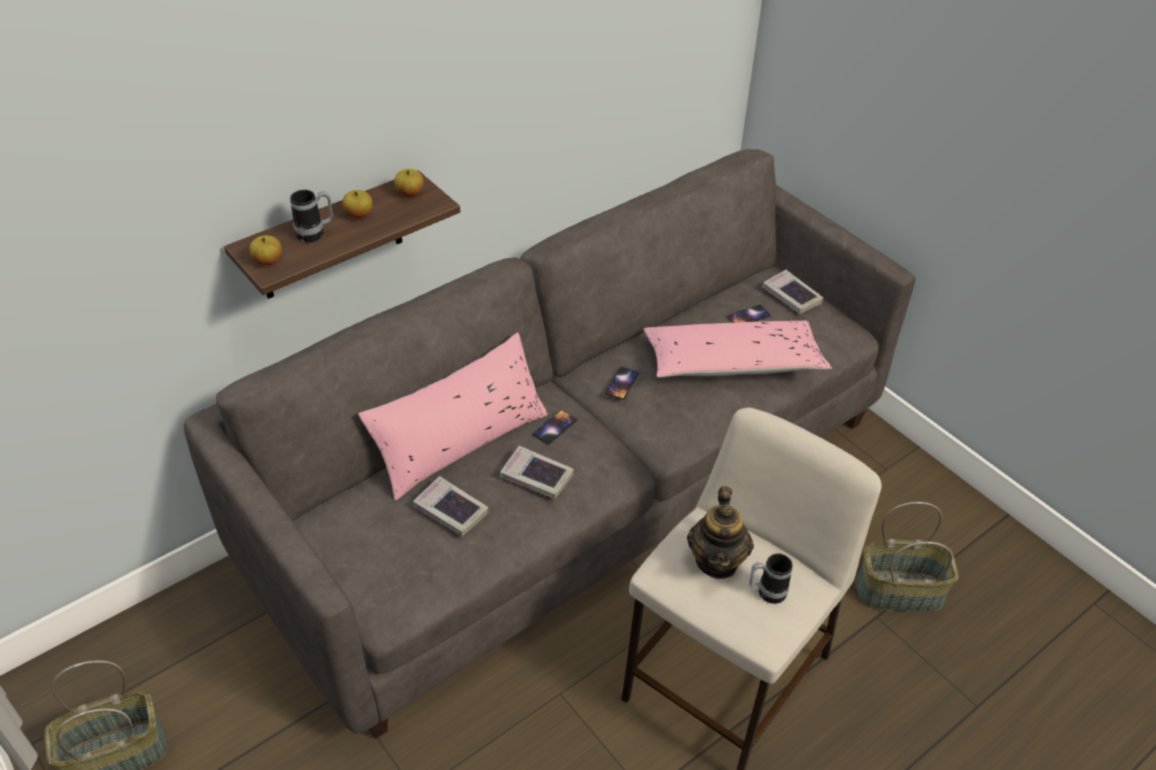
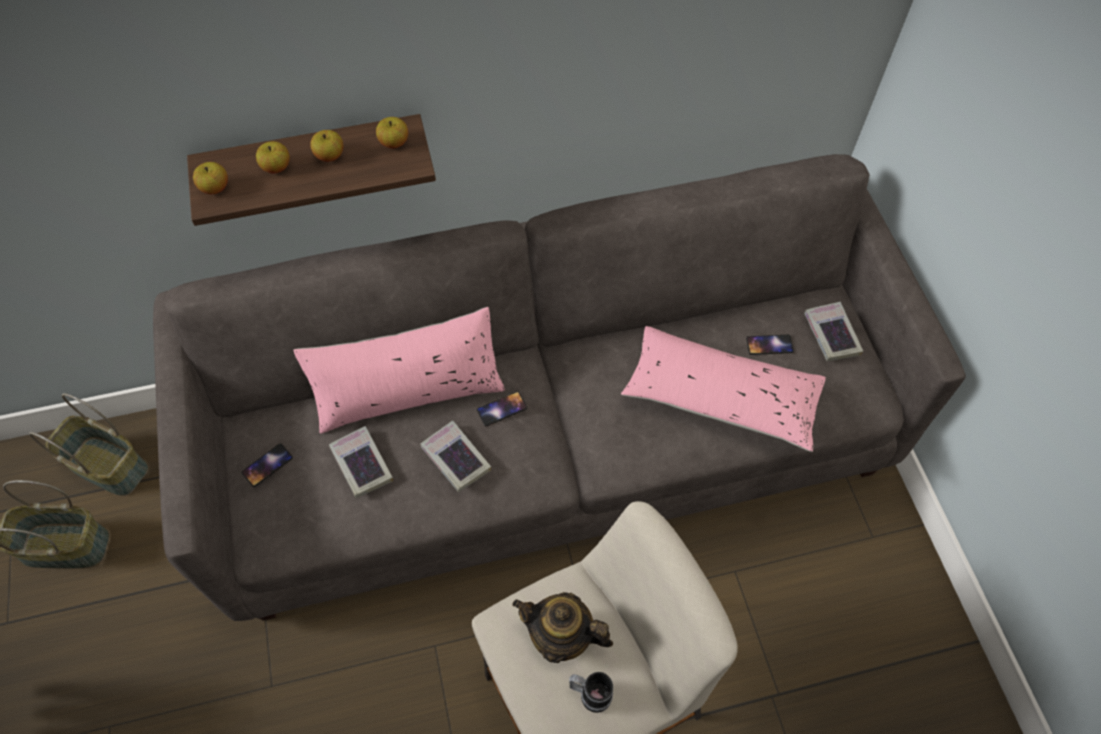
camera: 25 degrees right, 15 degrees up
(316, 234) = (276, 167): mug -> apple
(622, 383) = (595, 380): phone -> phone (267, 465)
(717, 561) = (561, 637): teapot -> teapot turned 75 degrees clockwise
(900, 590) = (811, 678): basket -> basket (110, 465)

